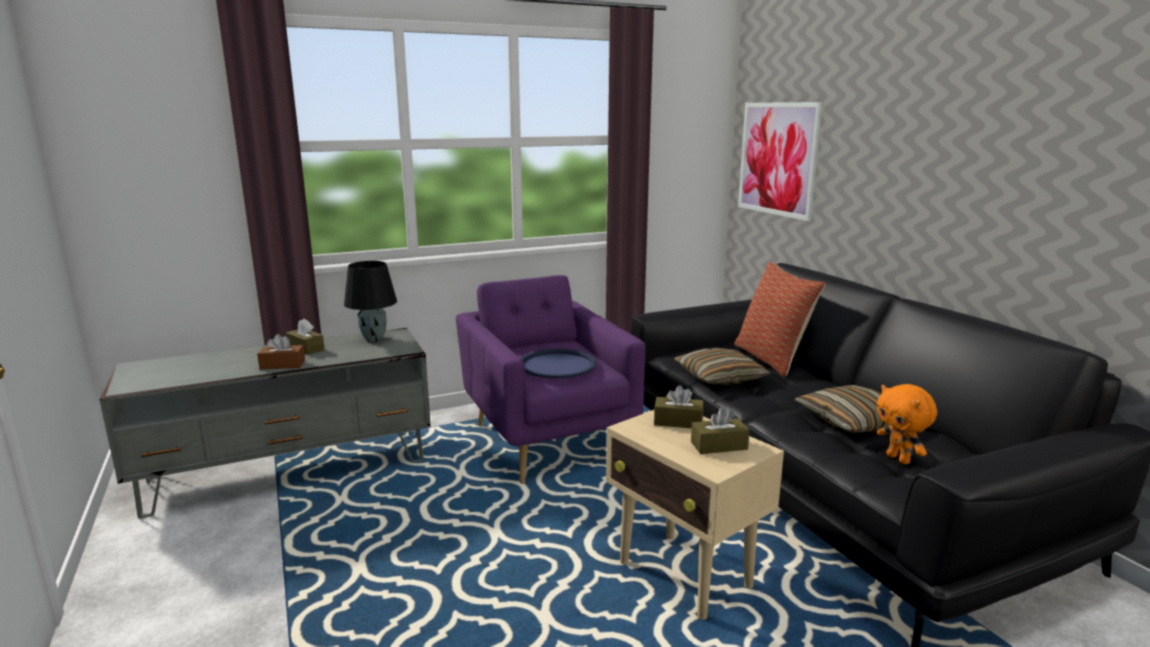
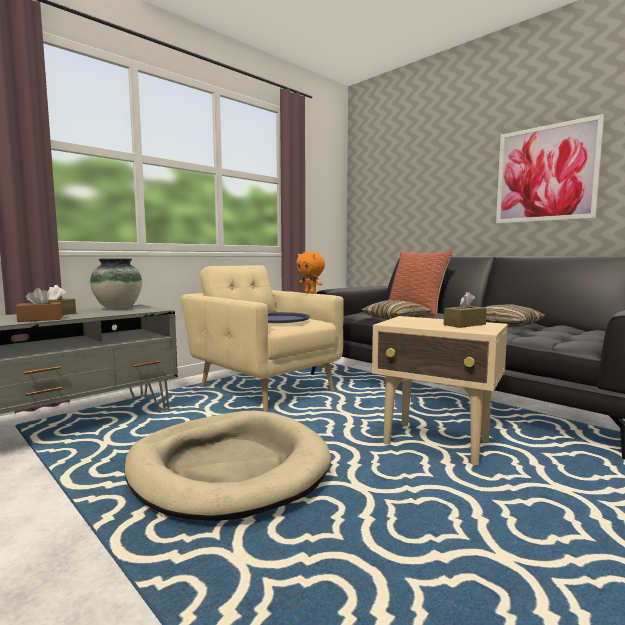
camera: 20 degrees left, 10 degrees down
(373, 339) = (117, 308): black table lamp -> vase
(435, 559) = (228, 468): none -> beige dog bed
(547, 438) = (263, 388): purple armchair -> beige armchair
(678, 422) = (418, 320): brown tissue box -> none
(777, 159) = (384, 198): picture -> picture (545, 173)
(899, 459) = (557, 334): orange plush toy -> orange plush toy (310, 293)

